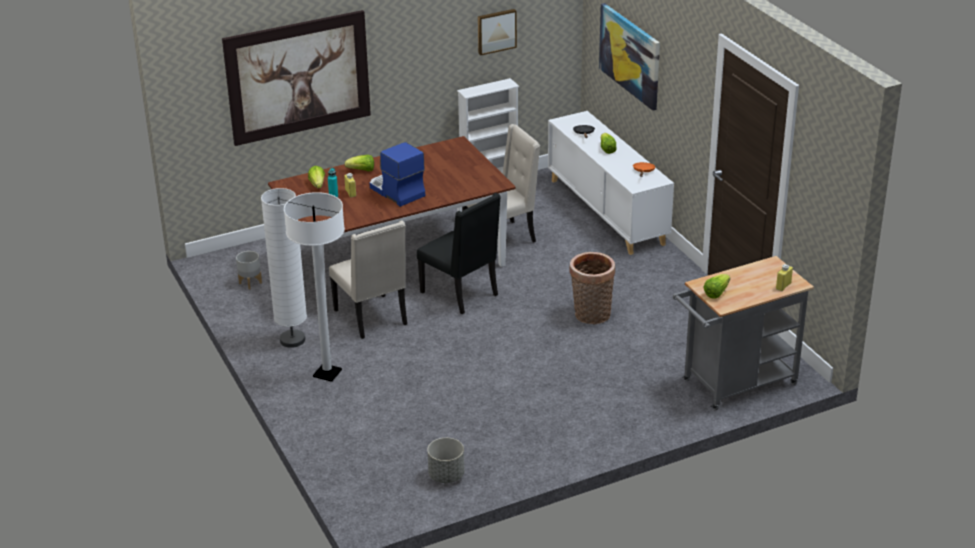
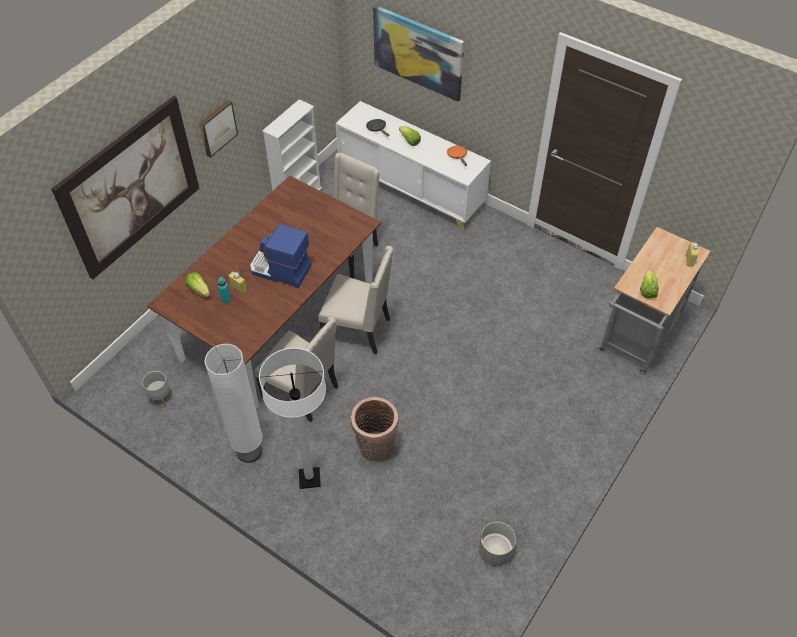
camera: 30 degrees left, 20 degrees up
(361, 170) = (228, 254): lettuce -> none
(461, 294) = (359, 330): black chair -> beige chair
(496, 31) = (282, 61): picture -> picture (217, 127)
(591, 316) = (480, 311): basket -> basket (375, 448)

